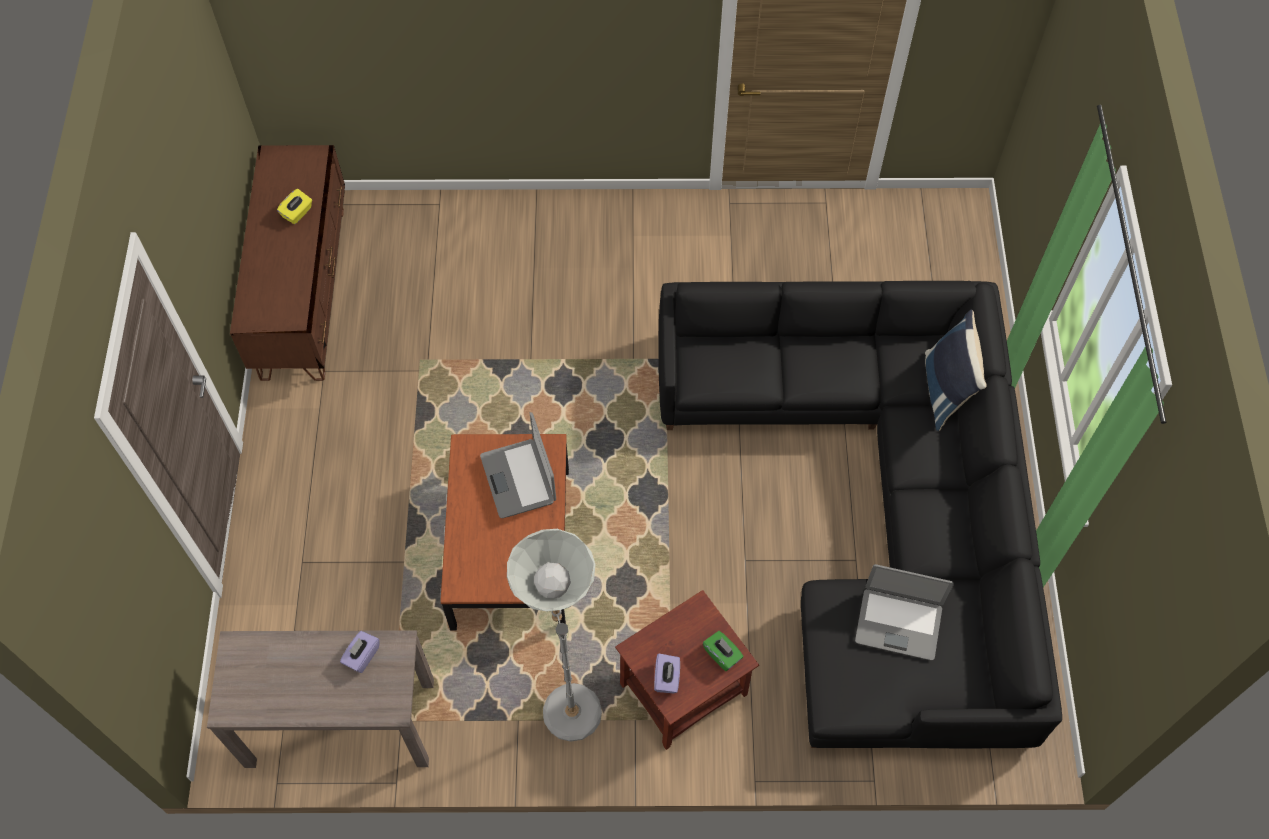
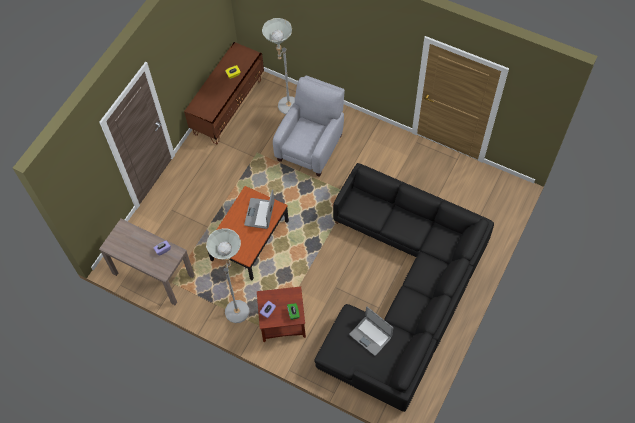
camera: 30 degrees right, 0 degrees up
(429, 246) = (285, 108): none -> grey floor lamp
(526, 297) = (311, 145): none -> grey armchair
(946, 390) = (448, 256): blue pillow -> none

